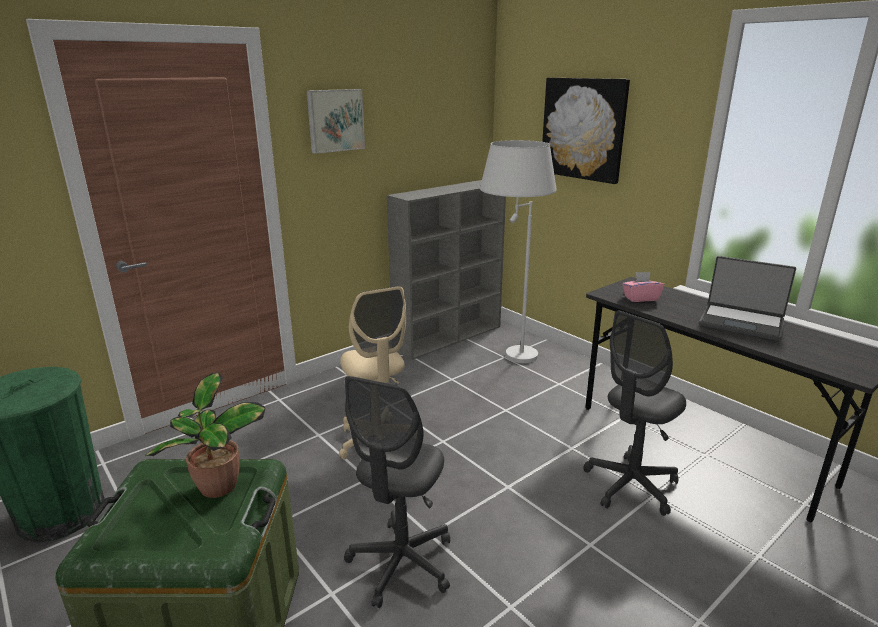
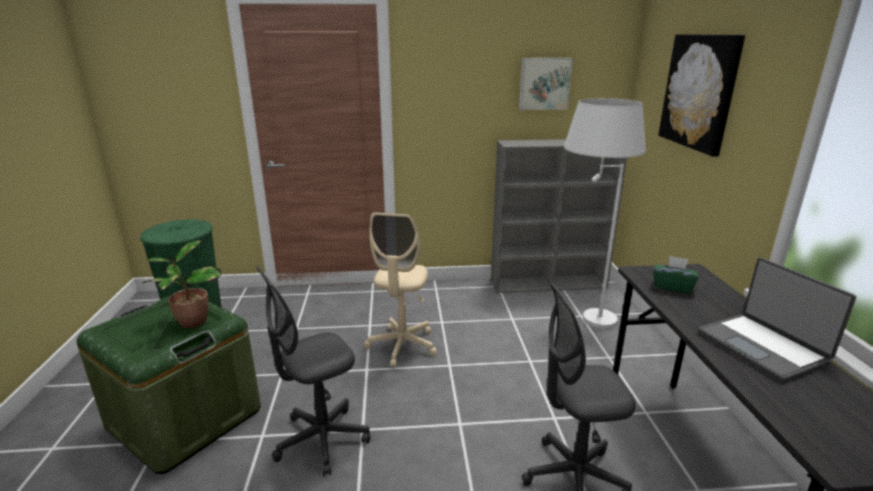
camera: 35 degrees right, 0 degrees up
(335, 120) = (451, 70): picture -> picture (544, 83)
(640, 298) = (672, 287): pink tissue box -> green tissue box

